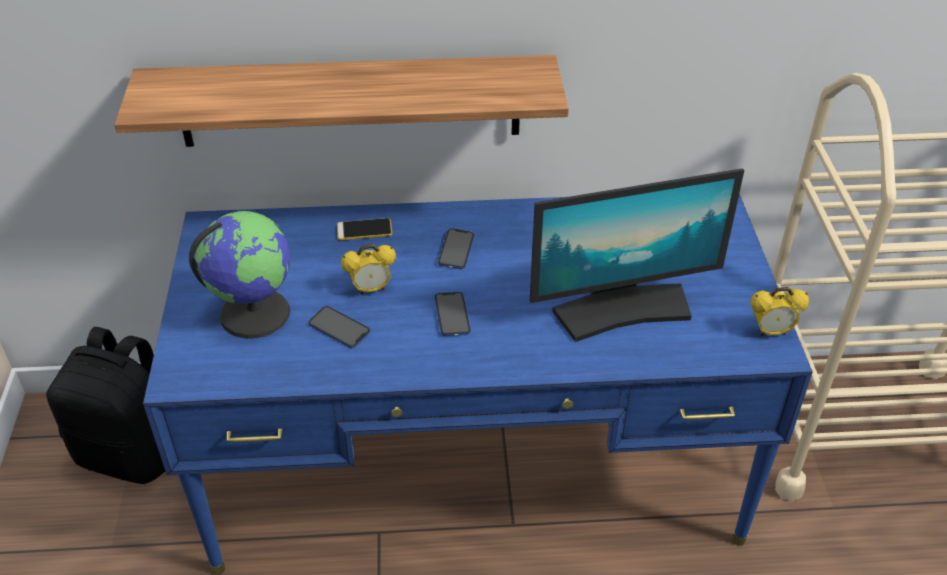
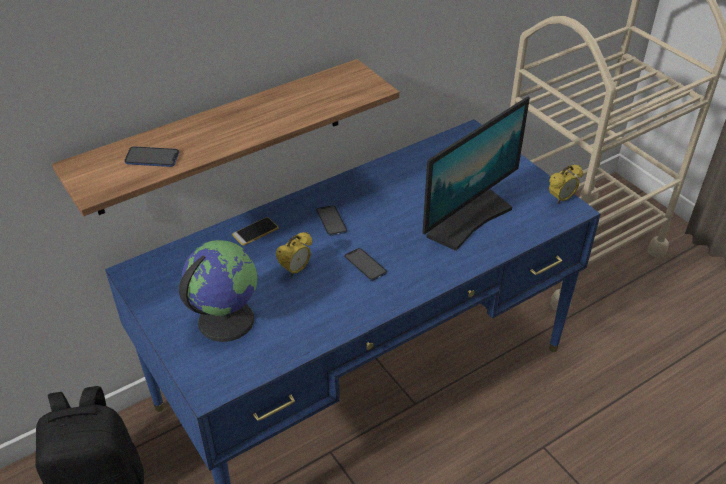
camera: 30 degrees left, 0 degrees up
(339, 328) = (296, 305): phone -> phone (152, 158)

